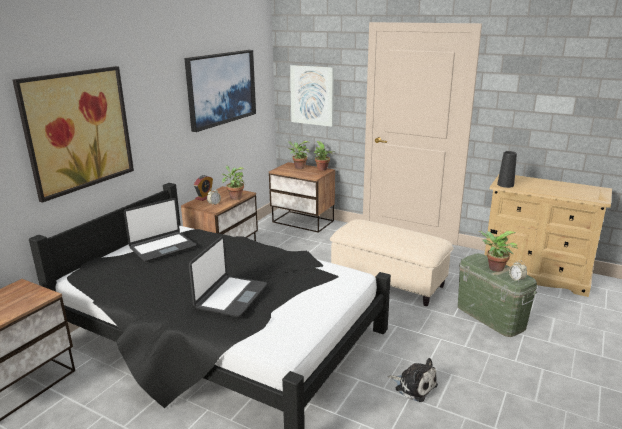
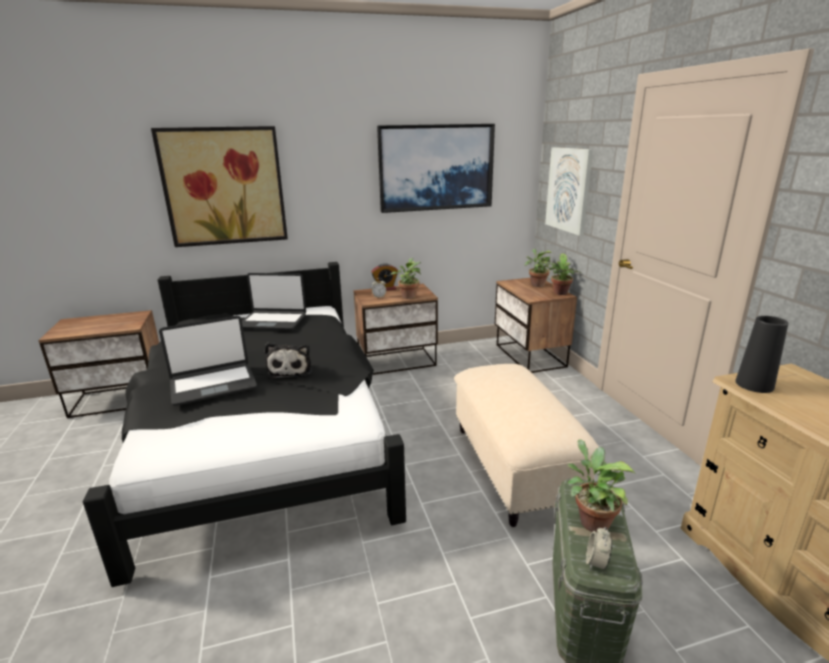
camera: 45 degrees right, 0 degrees up
(414, 386) = (321, 616): plush toy -> plush toy (291, 370)

